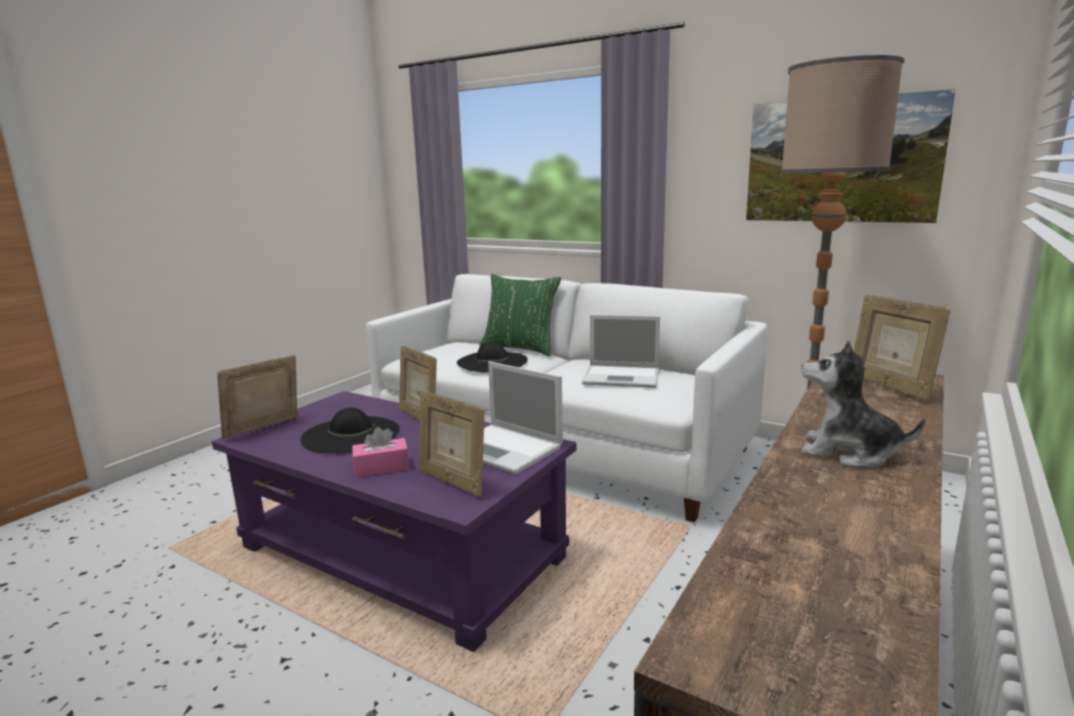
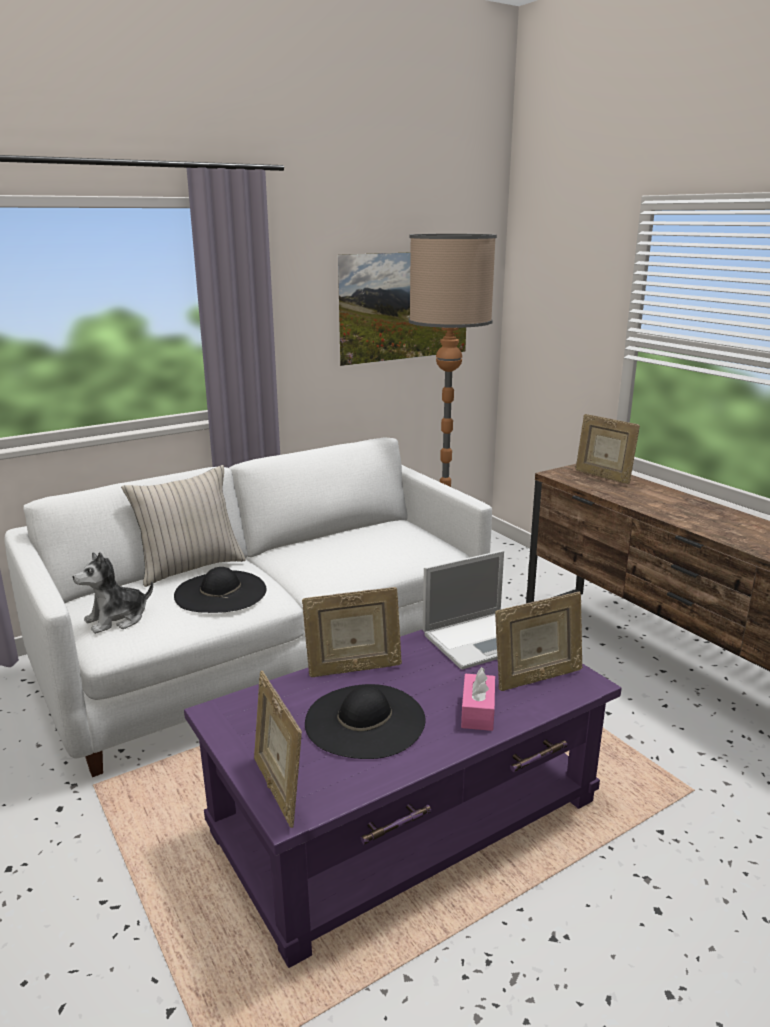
camera: 65 degrees left, 5 degrees up
(520, 348) = (190, 568): green pillow -> beige pillow
(623, 377) = (363, 547): laptop -> none
(848, 453) = (704, 517): plush toy -> plush toy (117, 619)
(889, 387) = (603, 477): picture frame -> picture frame turned 45 degrees clockwise

